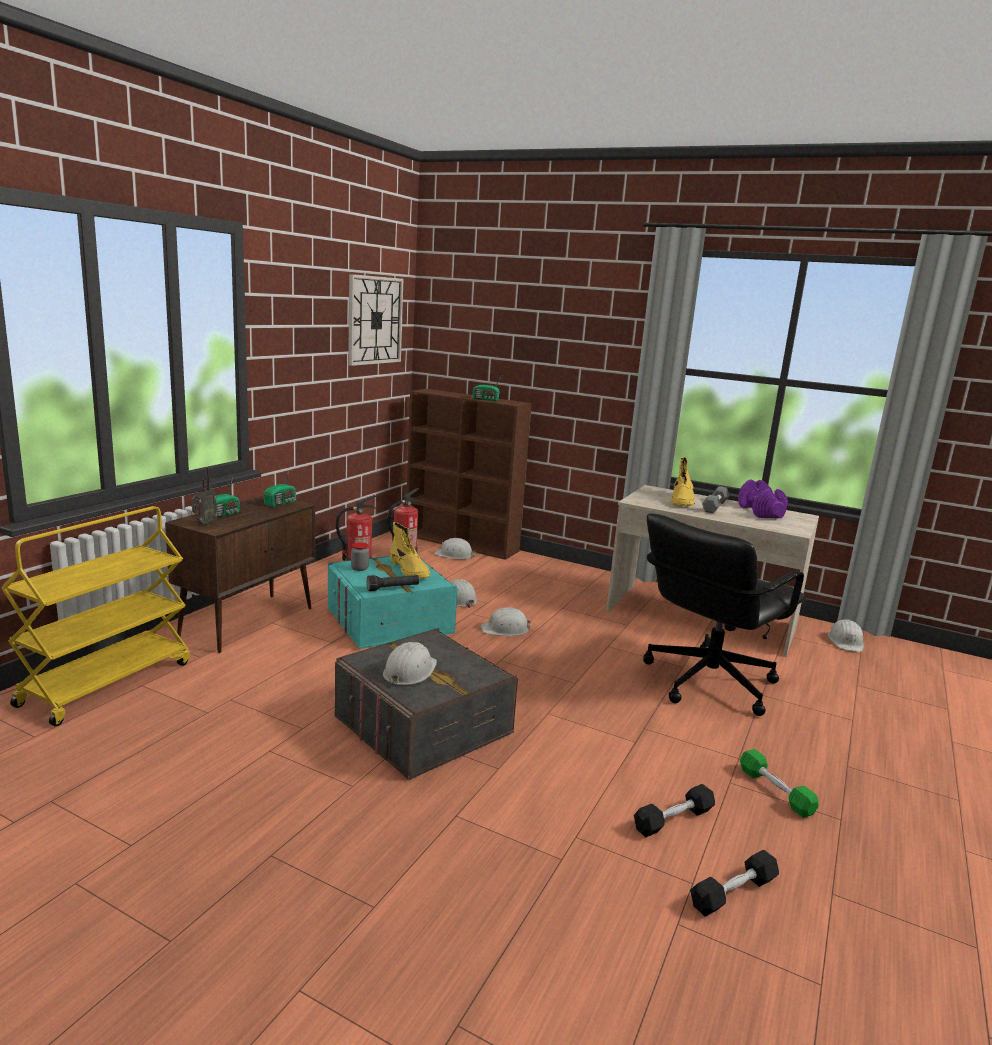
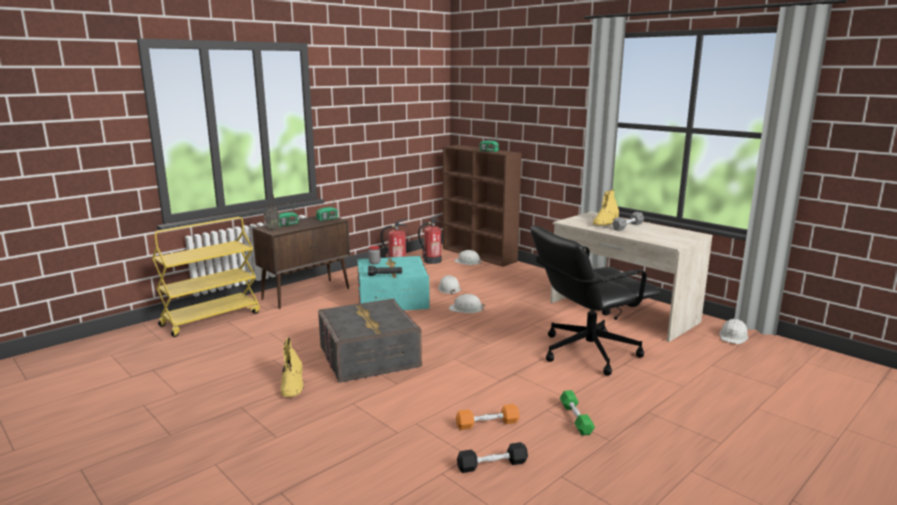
camera: 20 degrees right, 0 degrees up
(375, 320) = (415, 98): wall clock -> none
(409, 570) = (405, 265): yellow boot -> yellow boot (292, 384)
(409, 671) = (355, 319): white hard hat -> none
(673, 820) = (487, 423): black dumbbell -> orange dumbbell
(760, 512) = (662, 231): purple dumbbell -> none

